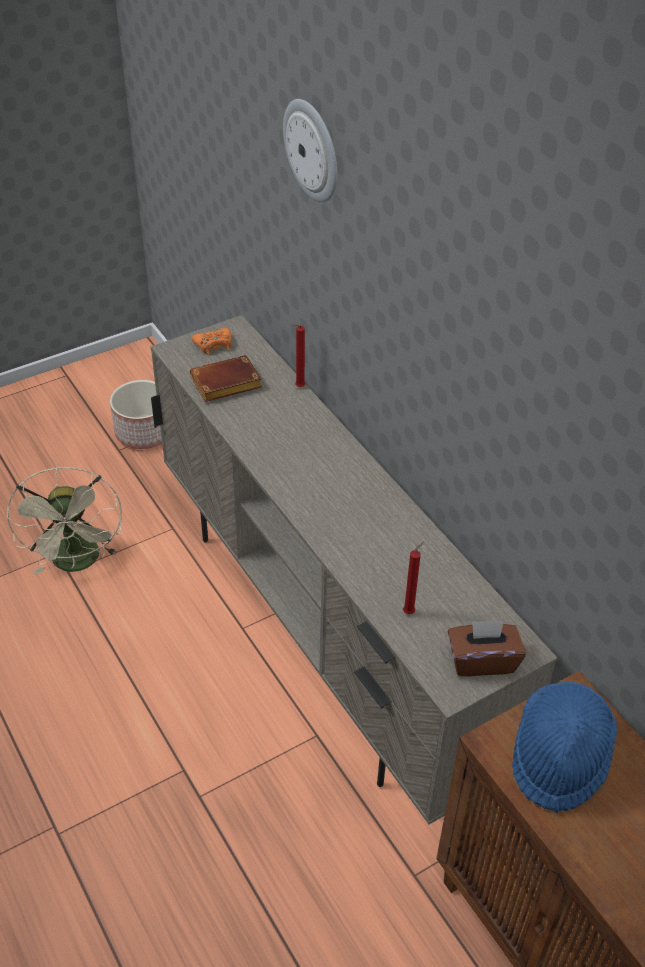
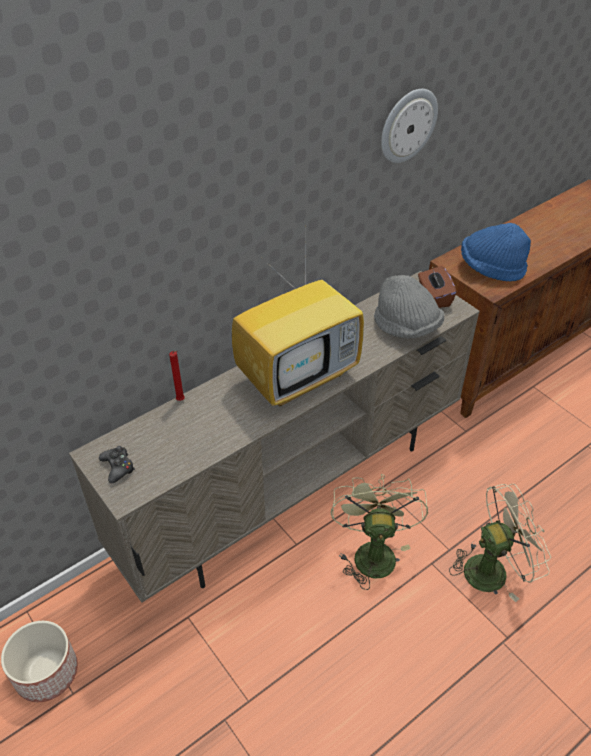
camera: 95 degrees left, 0 degrees up
(78, 563) = (236, 694): beige fan -> beige fan (493, 569)
(214, 345) = (118, 467): orange game controller -> black game controller
(216, 705) = (372, 551): none -> green fan
(225, 385) = (179, 450): brown book -> none
(313, 150) = (132, 207): wall clock -> wall clock (407, 125)
(324, 486) = (299, 375): none -> television
(410, 611) = (406, 327): red candle -> grey hat

